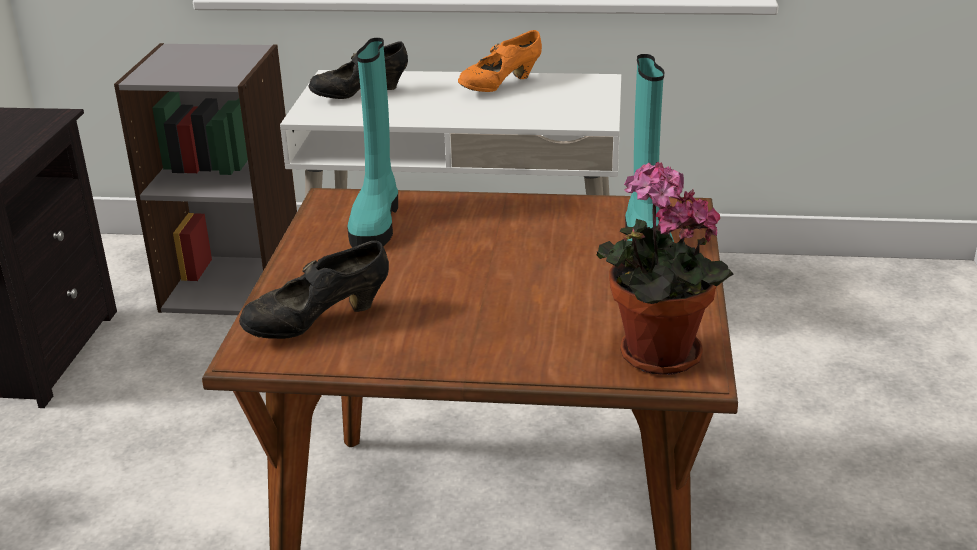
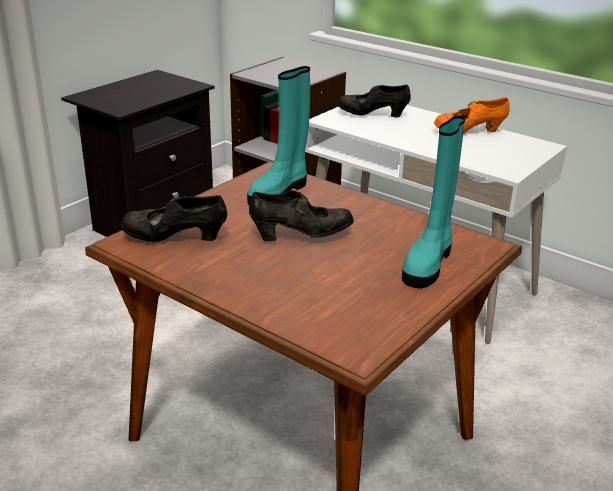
camera: 30 degrees right, 0 degrees up
(471, 266) = (301, 236): none -> black shoe
(653, 357) = (343, 334): potted plant -> none

